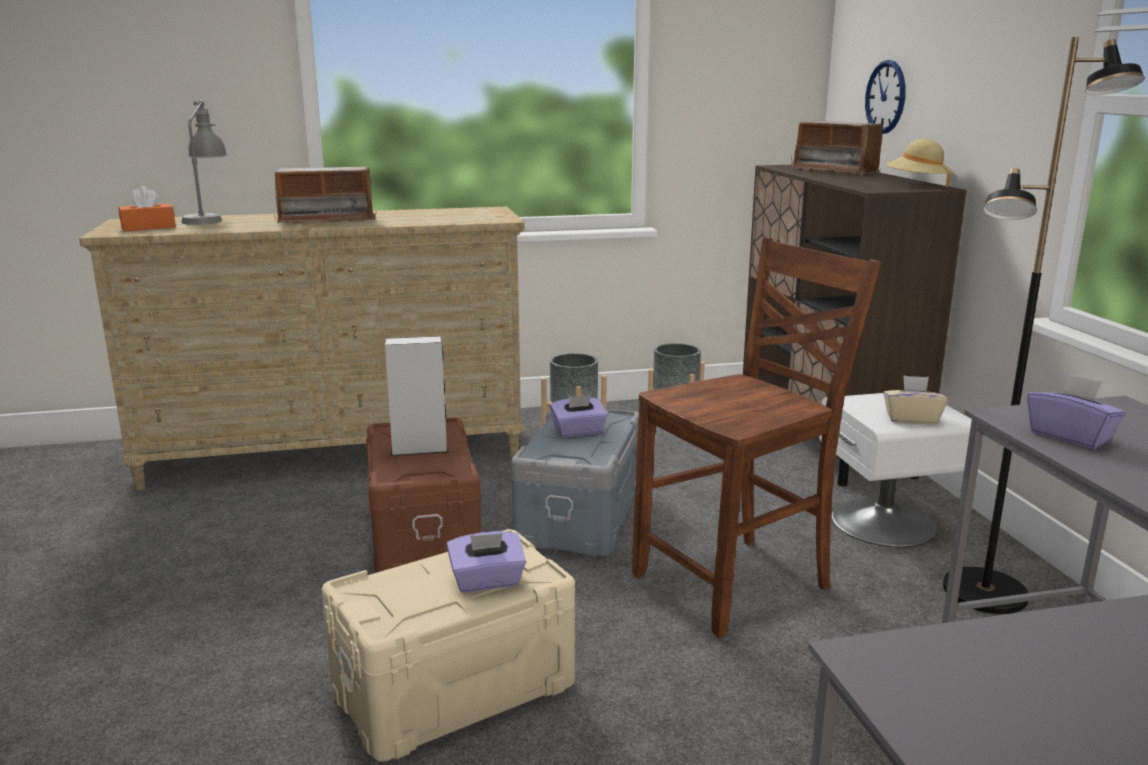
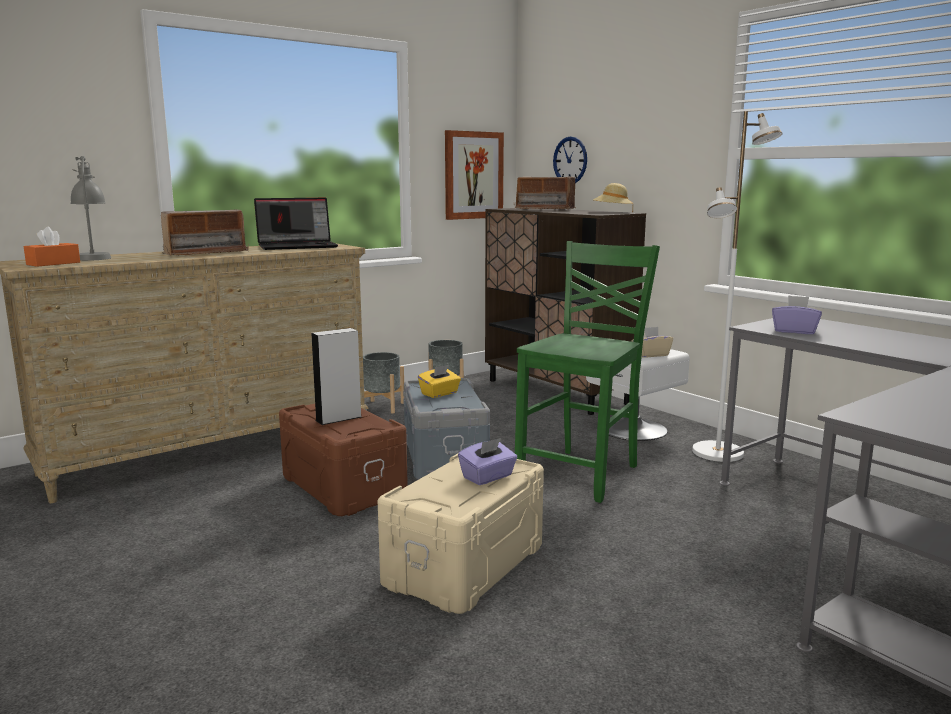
camera: 25 degrees left, 5 degrees down
(453, 214) = (298, 246): none -> laptop
(578, 431) = (439, 393): purple tissue box -> yellow tissue box
(736, 583) = (582, 474): brown chair -> green chair
(751, 115) = (473, 175): none -> picture
(985, 593) = (718, 453): black floor lamp -> white floor lamp

